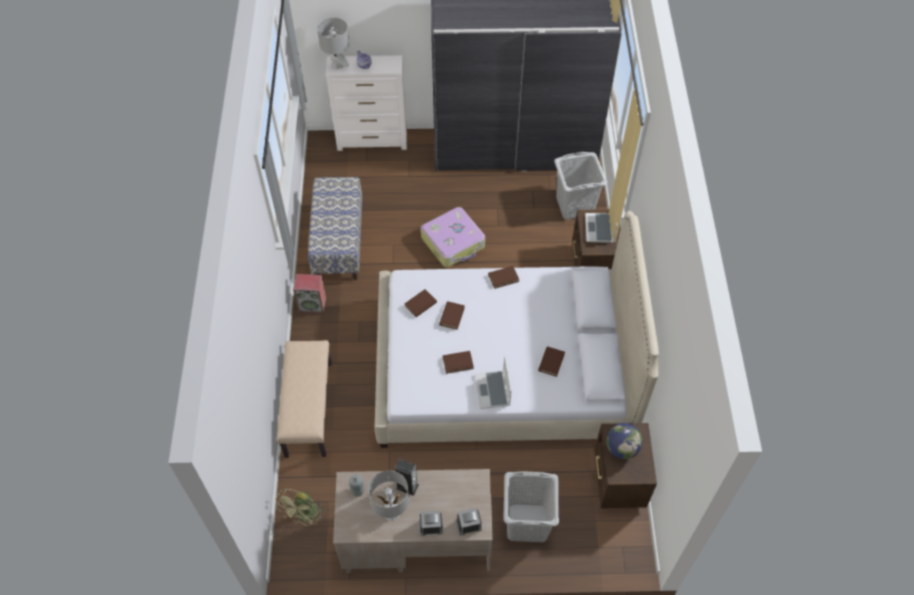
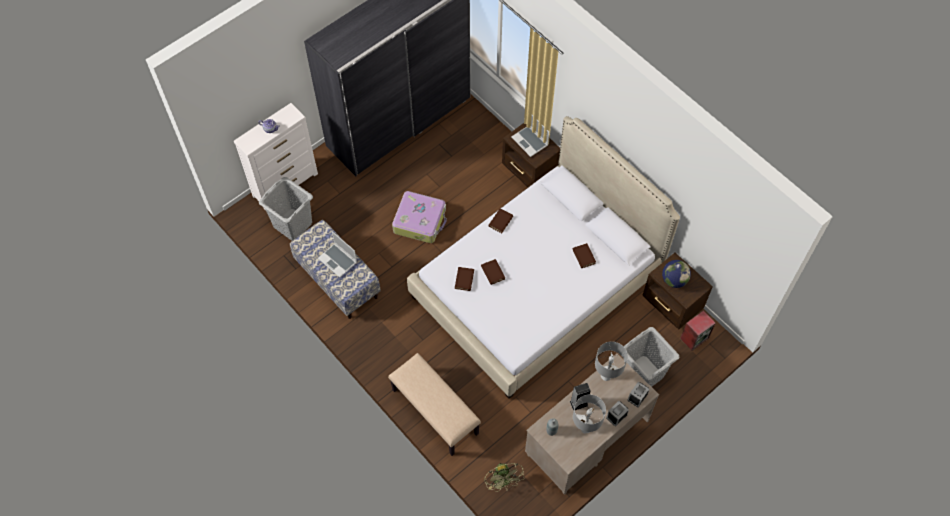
camera: 40 degrees left, 5 degrees up
(313, 304) = (364, 338): speaker -> speaker (694, 338)
(337, 65) = (249, 142): grey table lamp -> grey table lamp (606, 375)
(458, 363) = (526, 301): brown book -> none
(493, 391) = (565, 302): laptop -> laptop (338, 260)
(574, 206) = (478, 135): grey laundry basket -> grey laundry basket (293, 225)

